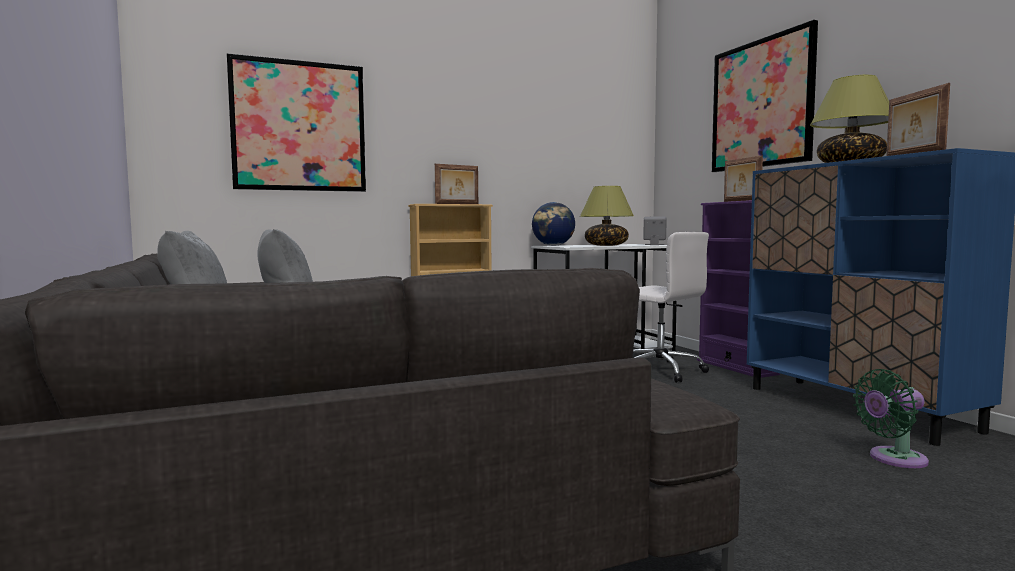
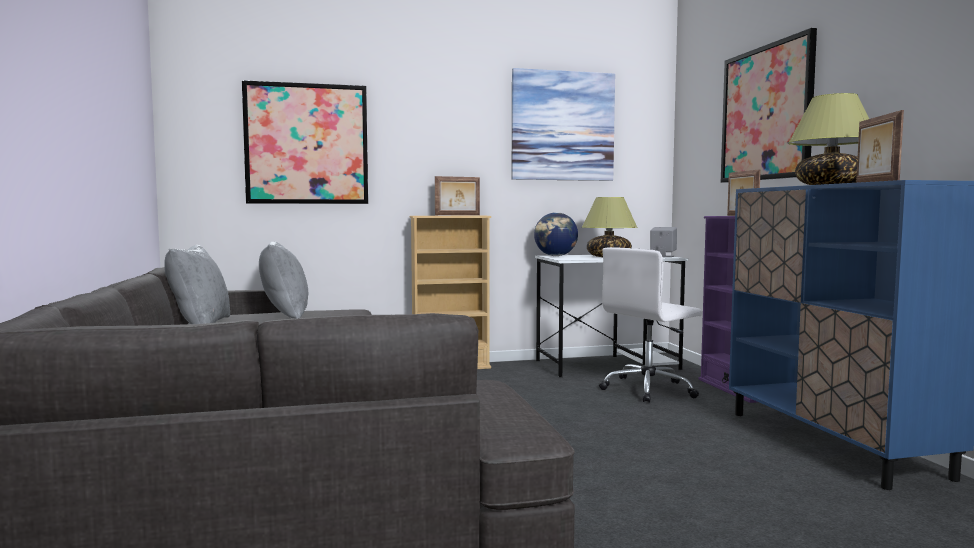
camera: 10 degrees right, 0 degrees up
(555, 117) = (562, 126): none -> picture
(658, 371) = (649, 389): white office chair -> white office chair turned 90 degrees clockwise
(893, 459) = (825, 500): green fan -> none

